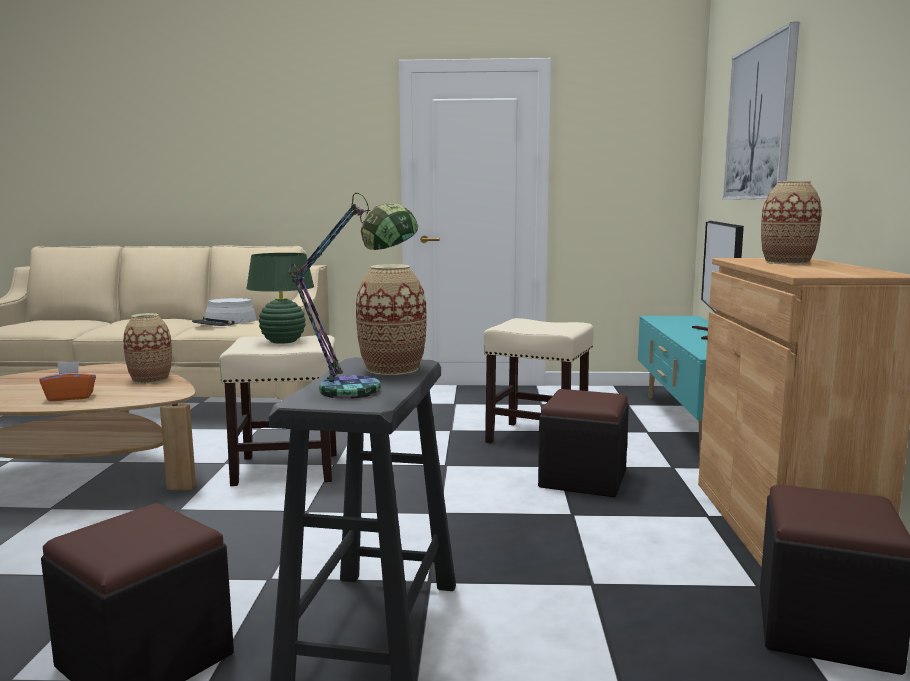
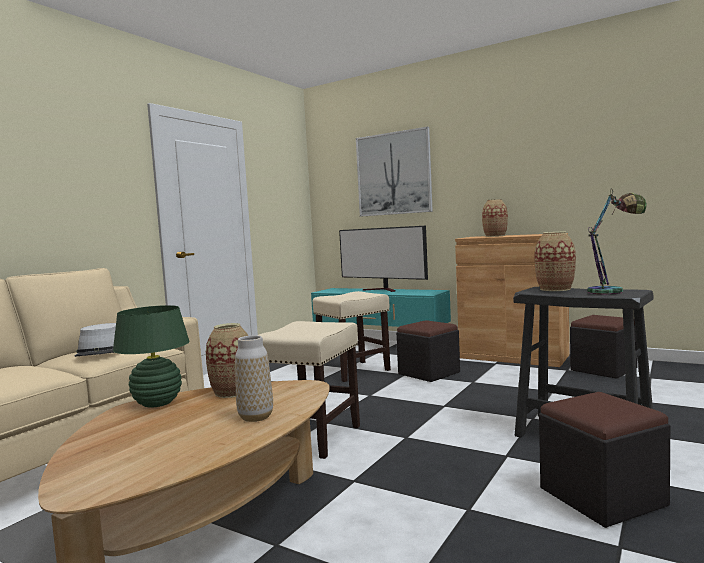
camera: 60 degrees left, 5 degrees down
(70, 397) = (256, 417): orange tissue box -> vase
(283, 341) = (301, 328): green table lamp -> green table lamp (157, 403)

